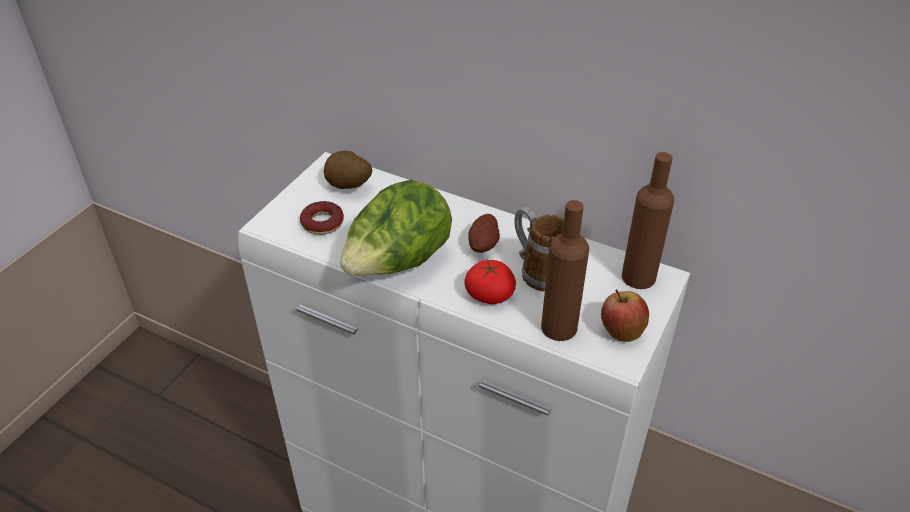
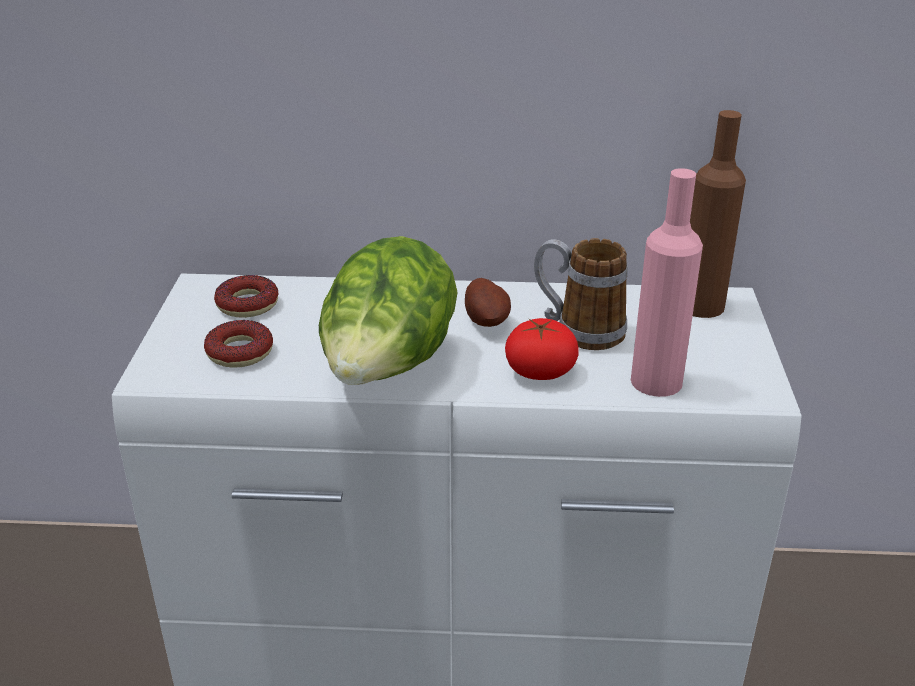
camera: 25 degrees left, 10 degrees down
(348, 187) = (247, 304): potato -> donut
(559, 327) = (656, 381): brown bottle -> pink bottle
(621, 332) = (732, 365): apple -> none

